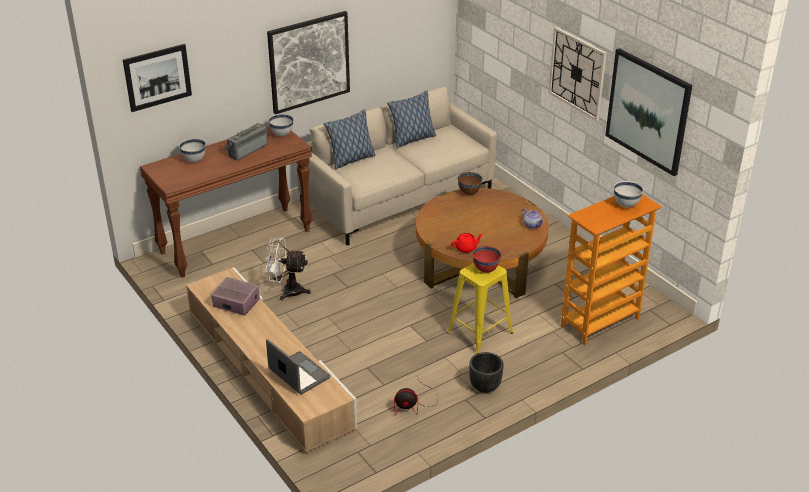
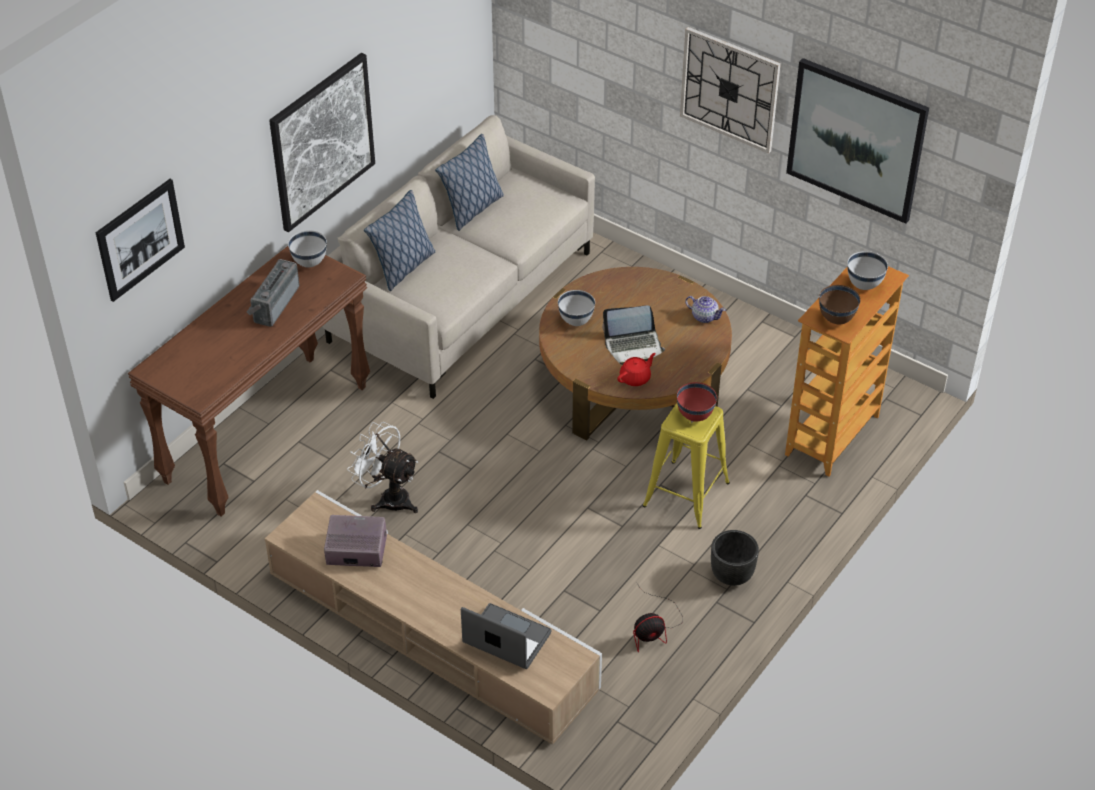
camera: 20 degrees left, 10 degrees up
(194, 160) = (206, 341): white bowl -> white bowl (576, 321)
(287, 291) = (388, 498): white fan -> white fan turned 45 degrees clockwise
(469, 193) = (593, 282): brown bowl -> brown bowl (836, 319)
(475, 231) = (633, 346): none -> laptop

